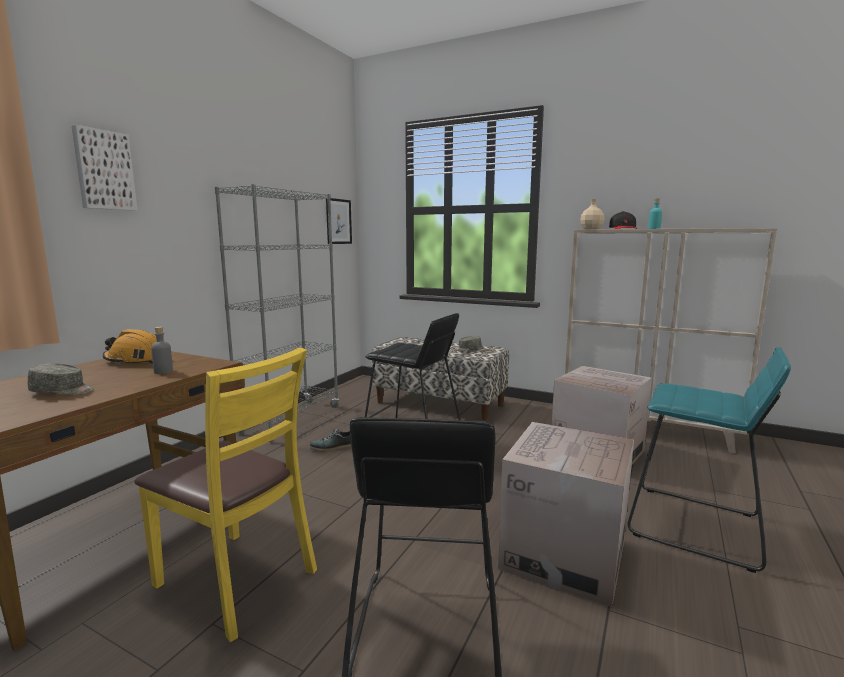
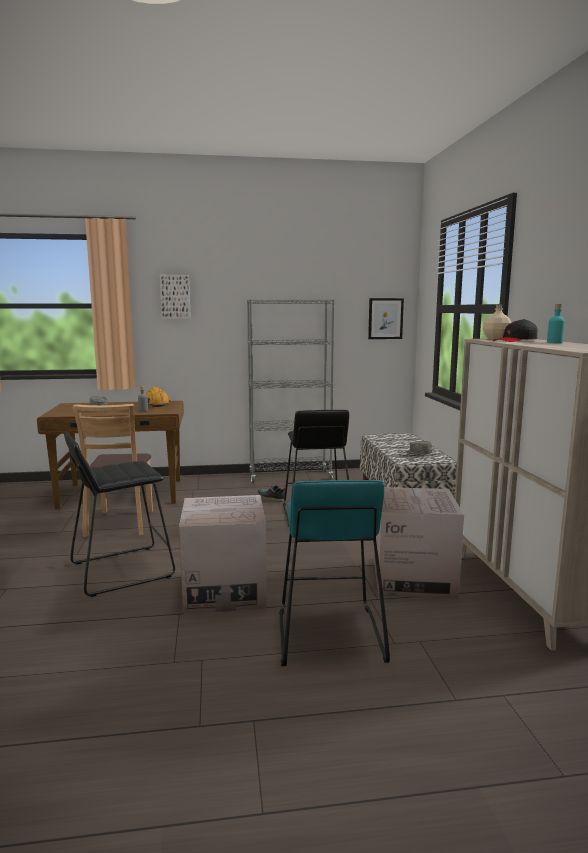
camera: 55 degrees right, 0 degrees up
(236, 580) = (120, 523): yellow chair -> brown chair

